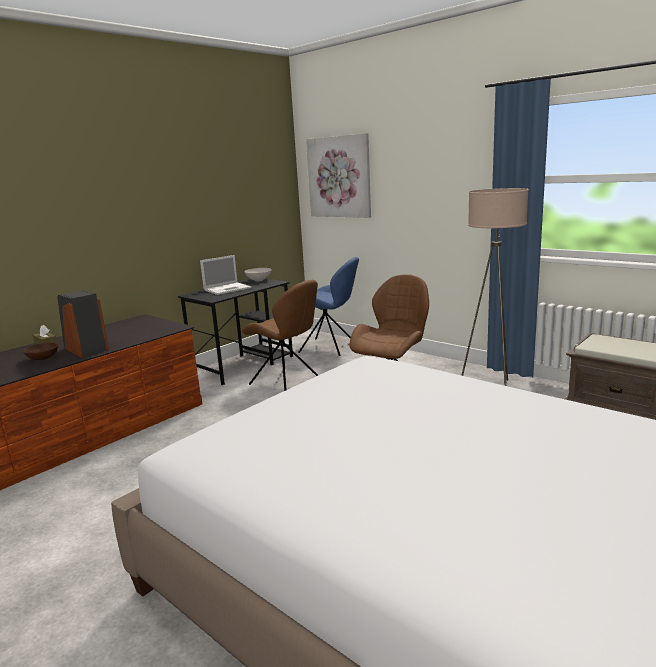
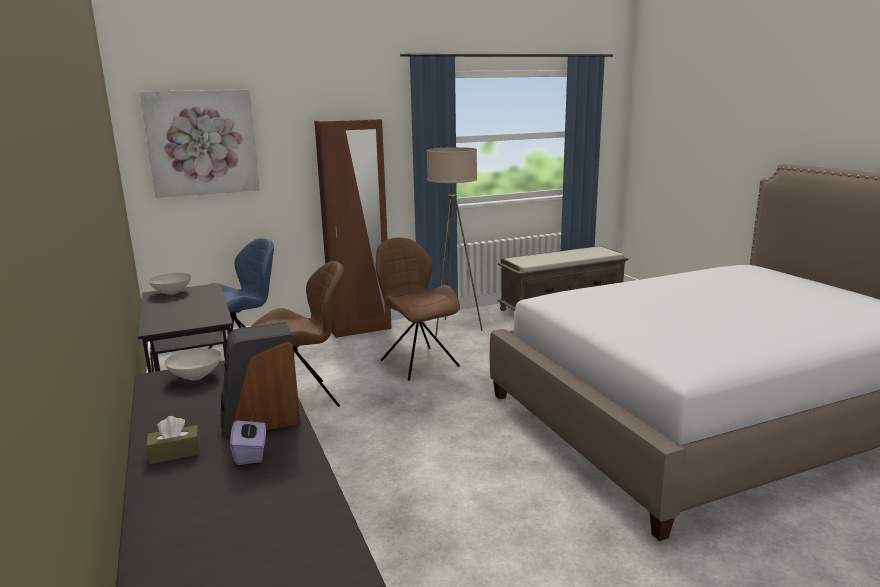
camera: 65 degrees left, 0 degrees up
(43, 358) = (251, 453): brown bowl -> purple tissue box
(146, 323) = (196, 376): none -> white bowl
(228, 289) = (177, 309): laptop -> none
(431, 359) = (361, 329): none -> brown wardrobe

